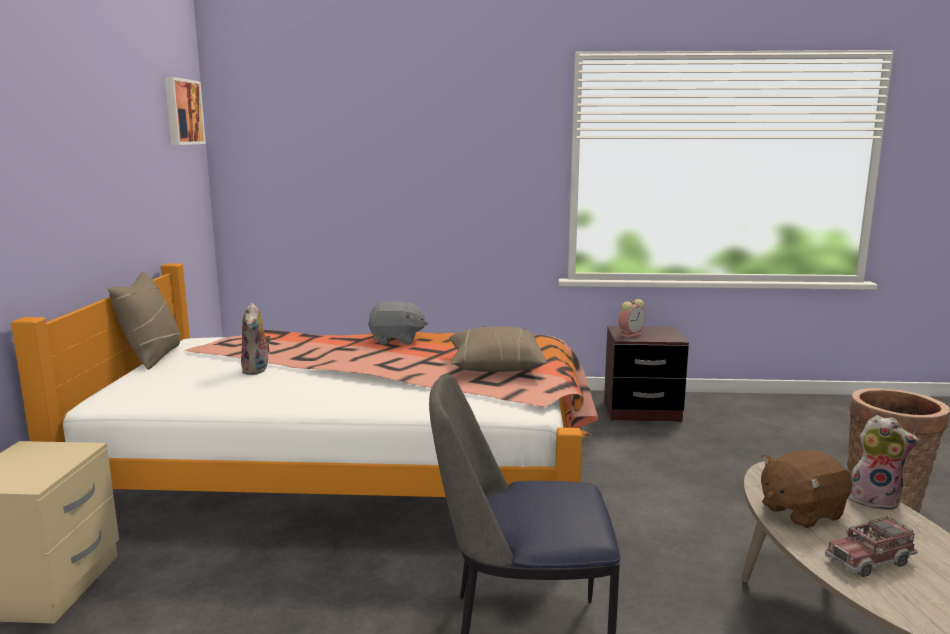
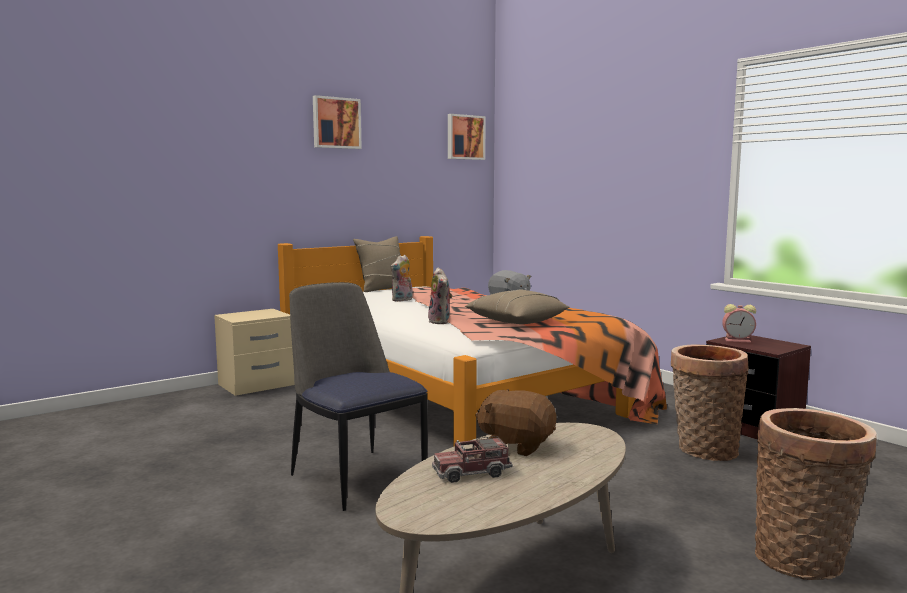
camera: 50 degrees right, 5 degrees down
(54, 91) = (336, 123): none -> picture
(663, 446) = (703, 449): none -> basket
(869, 560) = (471, 472): toy truck -> toy truck turned 45 degrees counterclockwise
(875, 500) = (593, 463): plush toy -> plush toy (441, 322)

